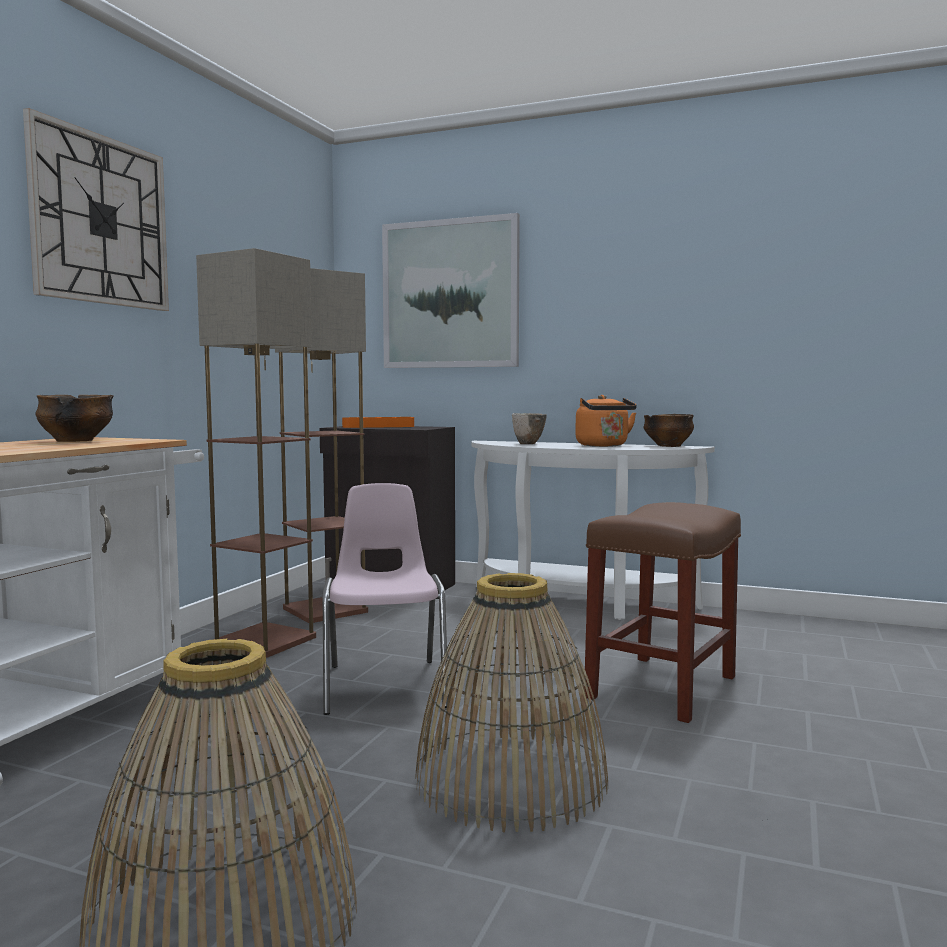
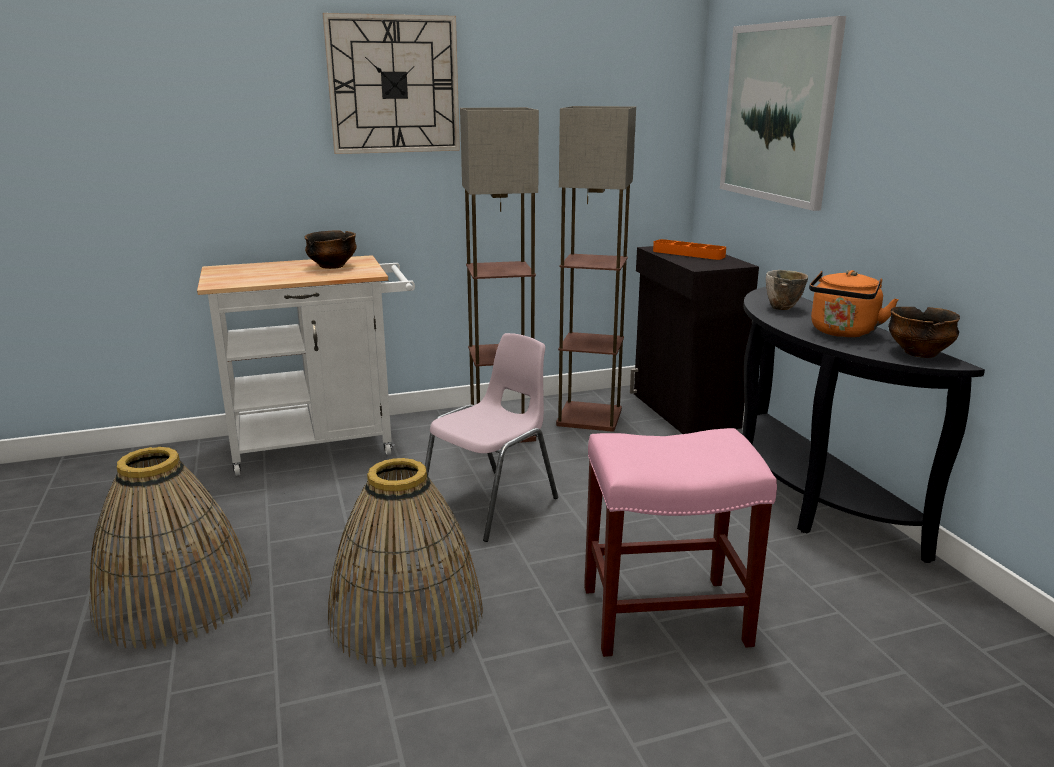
camera: 50 degrees right, 15 degrees up
(577, 604) = (802, 496): white console table -> black console table
(662, 686) = (667, 615): brown stool -> pink stool

